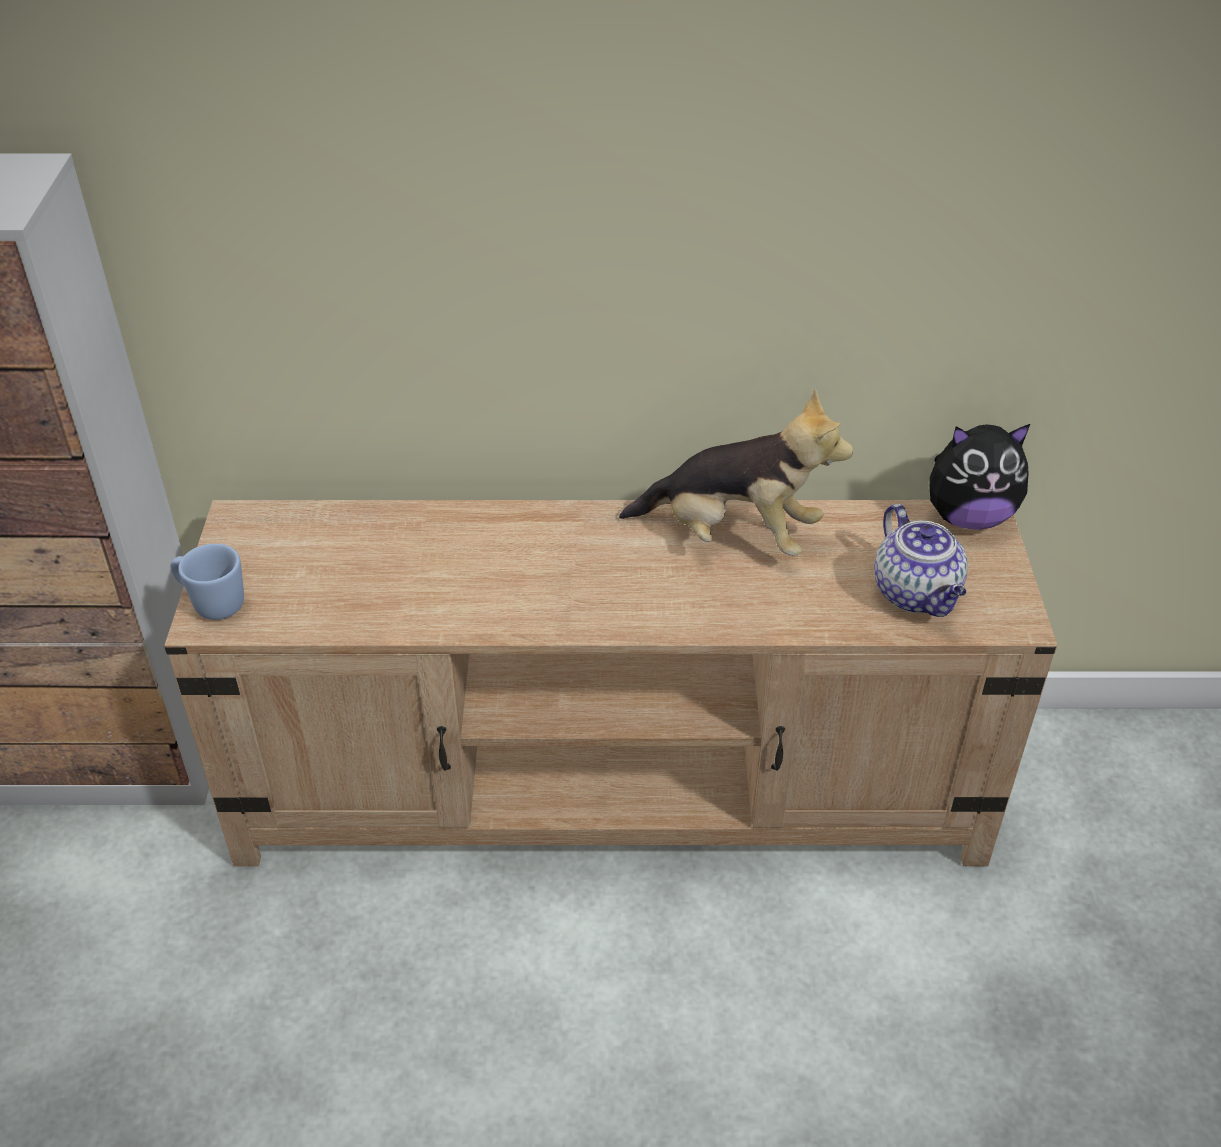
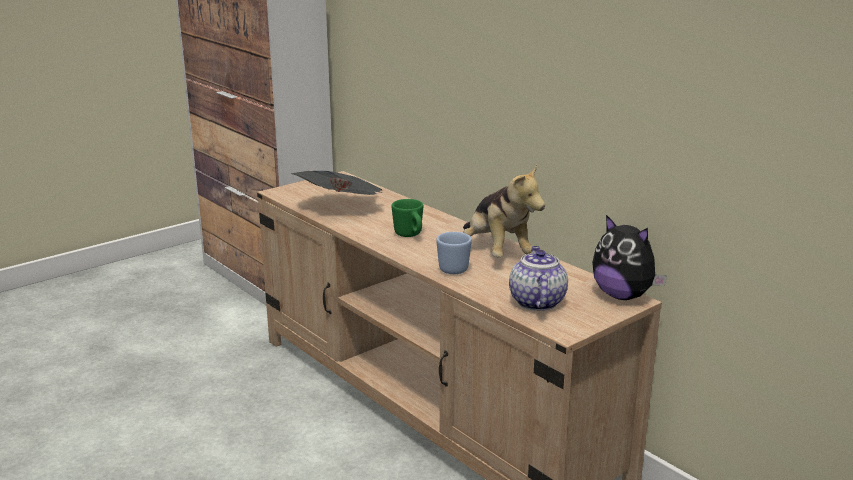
camera: 50 degrees right, 20 degrees down
(212, 603) = (289, 189): blue mug -> blue mug (451, 267)
(379, 587) = (342, 207): none -> newspaper
(580, 580) = (410, 235): none -> green mug
(917, 595) = (536, 301): teapot -> teapot turned 150 degrees clockwise

